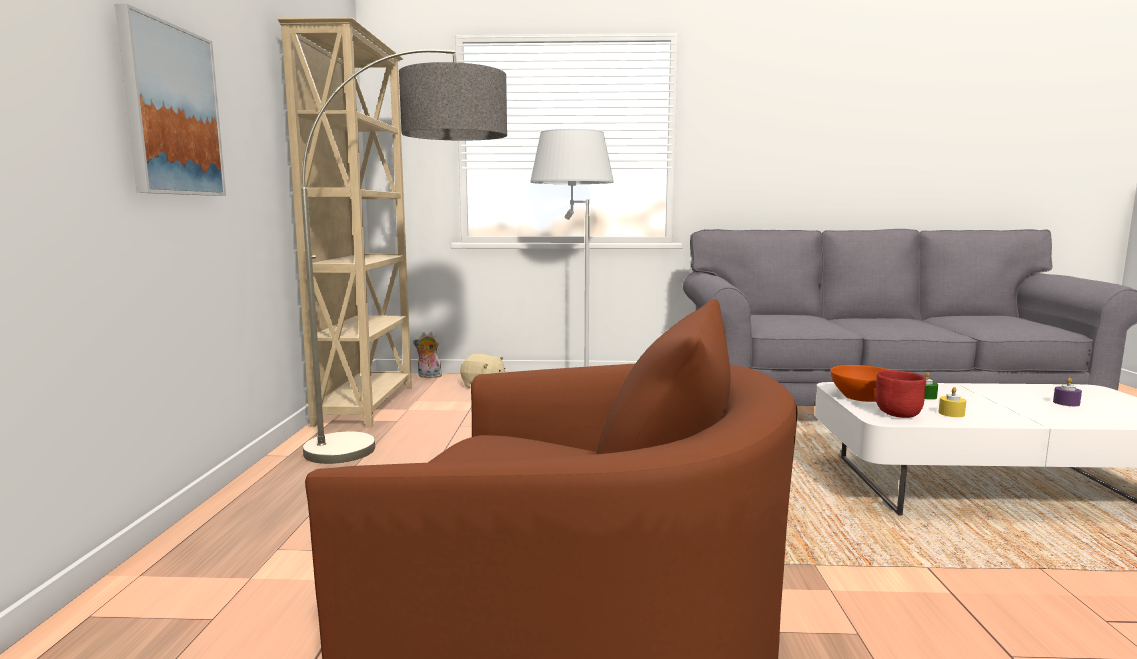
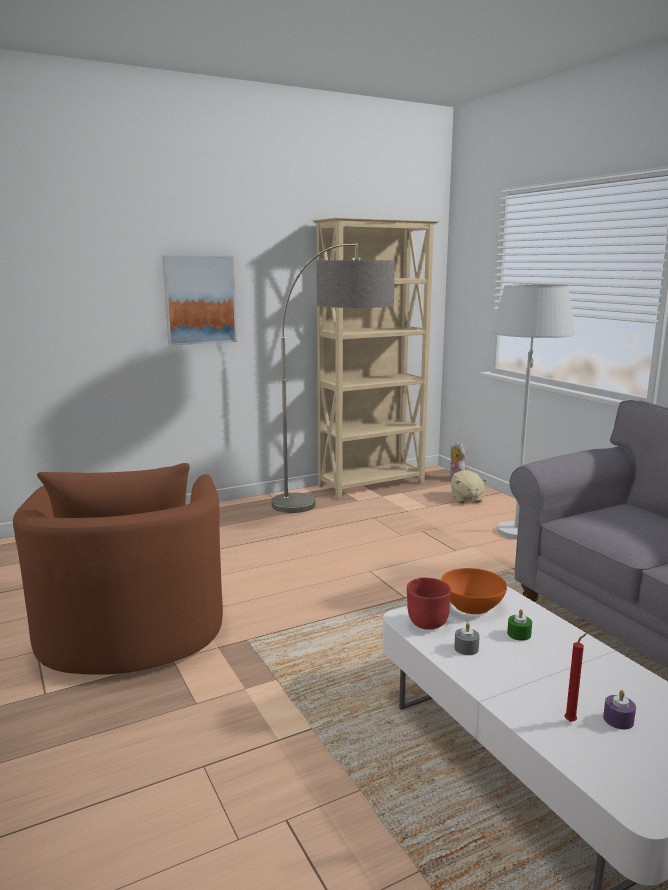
camera: 60 degrees right, 5 degrees up
(951, 413) = (466, 648): yellow candle -> grey candle
(1073, 412) = (571, 721): none -> red candle

